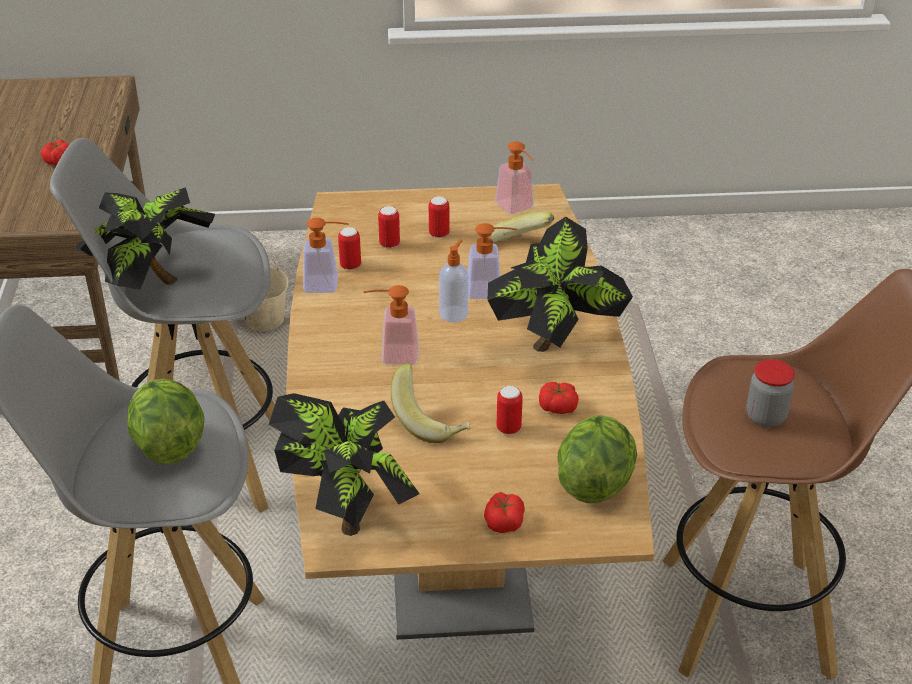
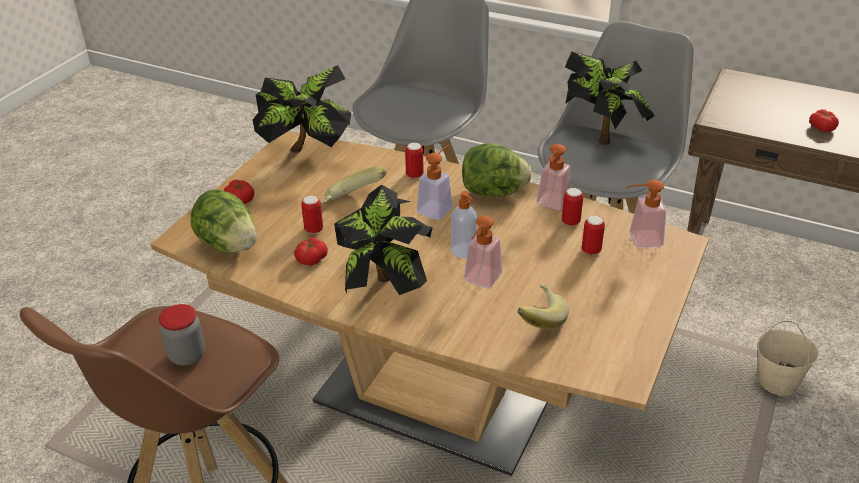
camera: 120 degrees right, 0 degrees up
(168, 445) = (421, 109): lettuce -> lettuce (494, 193)
(439, 234) = (590, 283): can -> can (414, 175)
(518, 208) = (608, 350): soap dispenser -> soap dispenser (639, 239)

